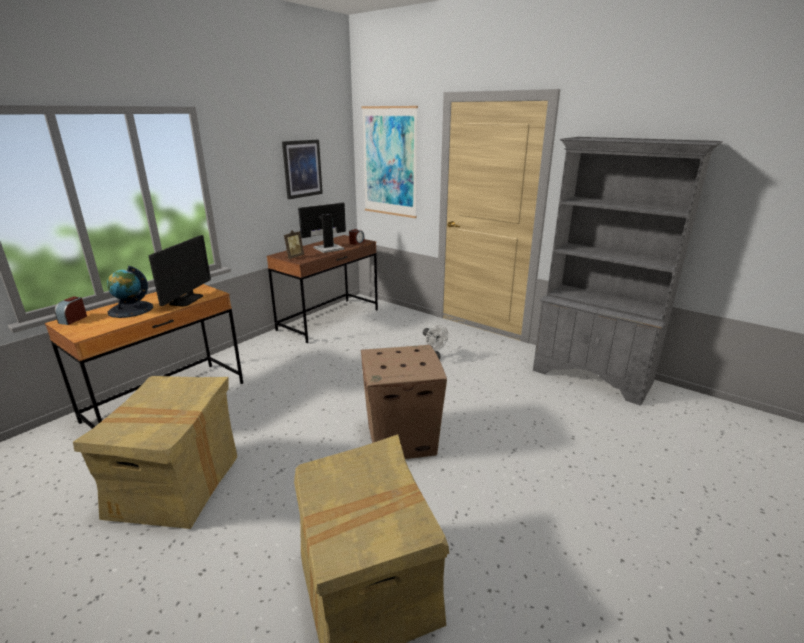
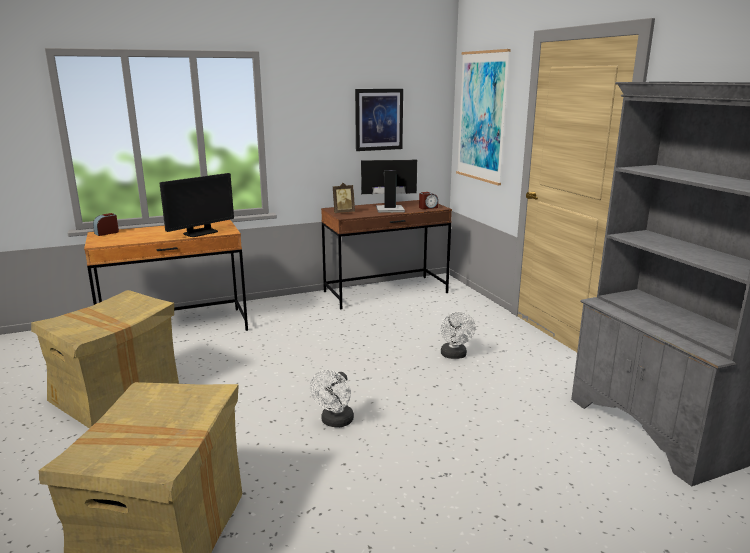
camera: 30 degrees right, 5 degrees down
(130, 309) = (152, 233): globe -> none
(402, 439) = (335, 422): cardboard box -> white fan

